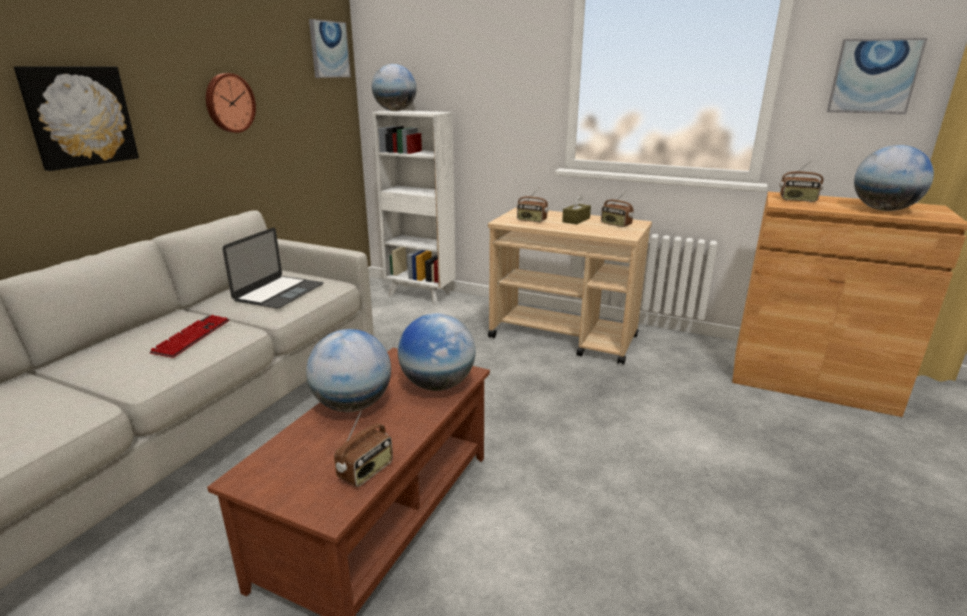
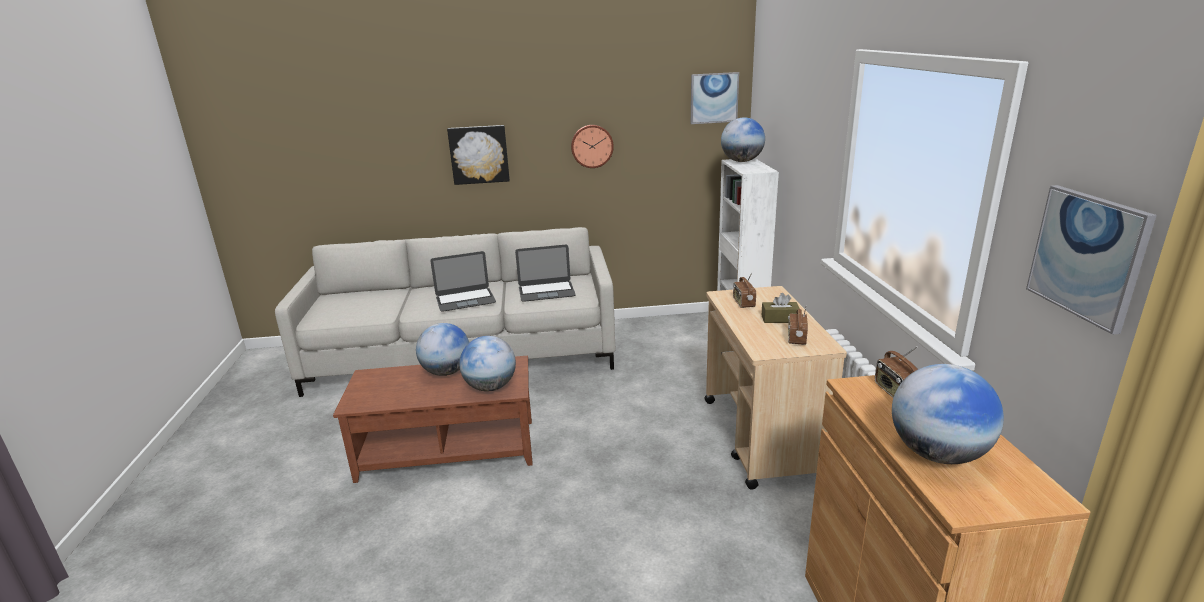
camera: 60 degrees right, 0 degrees up
(192, 337) = (465, 300): keyboard -> laptop
(366, 471) = (386, 401): radio -> none

